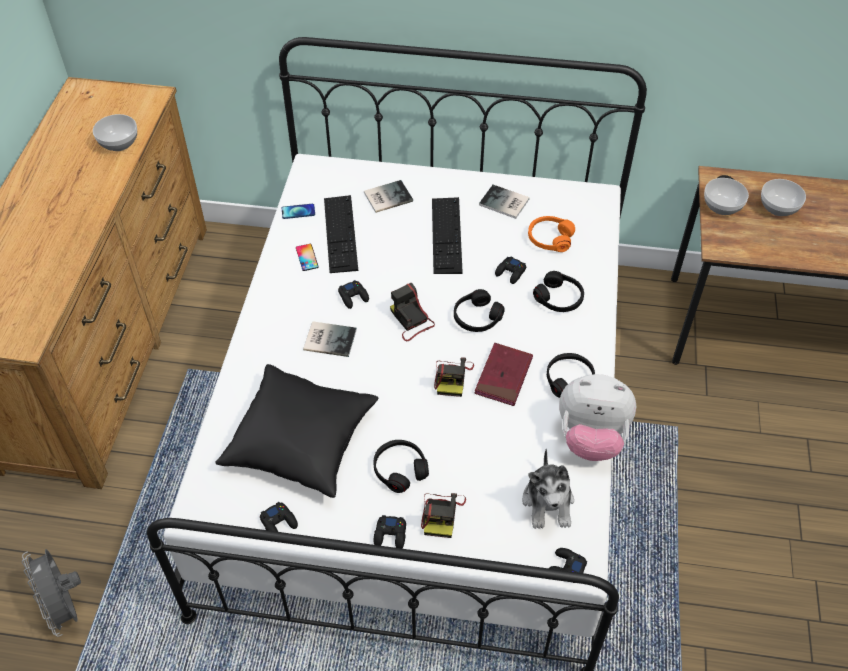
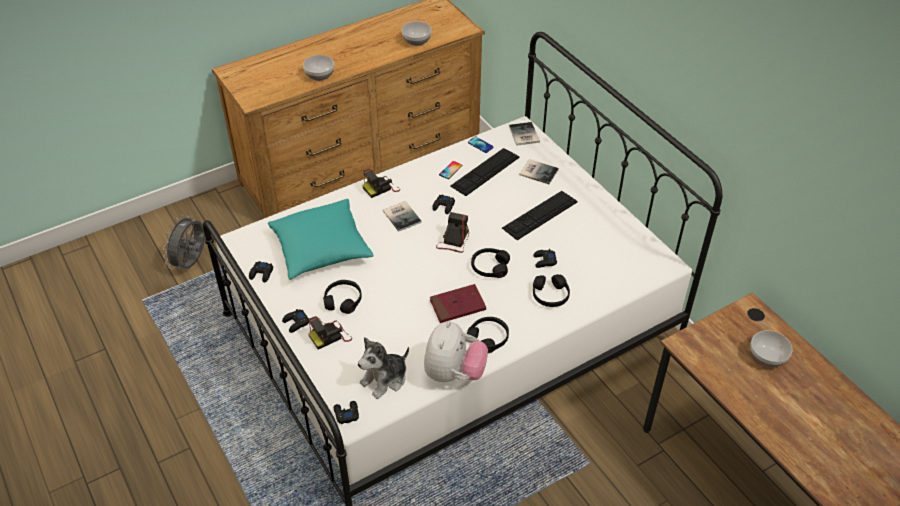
camera: 50 degrees right, 5 degrees down
(301, 441) = (321, 249): black pillow -> turquoise pillow
(452, 377) = (431, 283): camera -> camera (381, 188)
(504, 203) = (600, 224): book -> book (523, 135)
(550, 238) = (596, 262): orange headphones -> none
(591, 438) = (454, 373): plush toy -> plush toy turned 135 degrees counterclockwise
(722, 206) = (727, 325): bowl -> bowl (320, 75)

